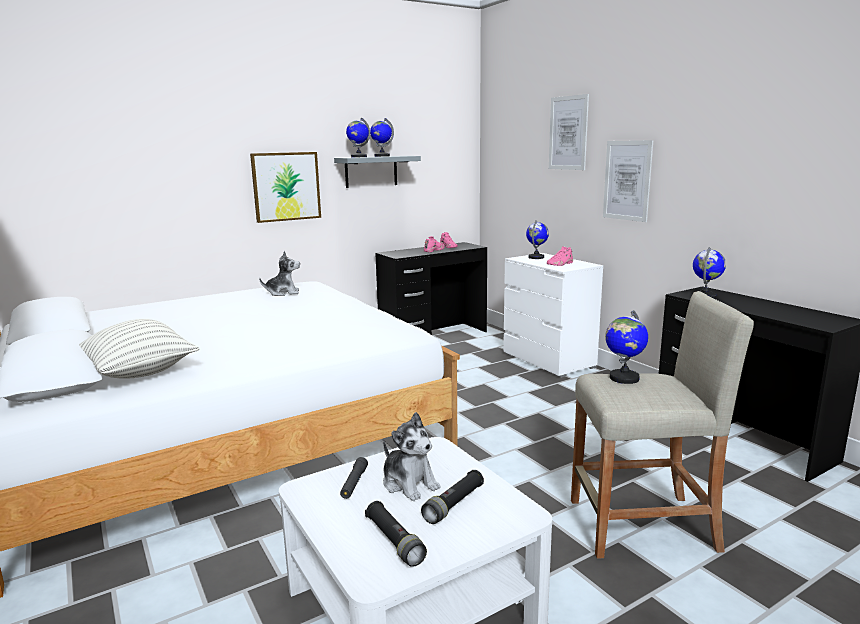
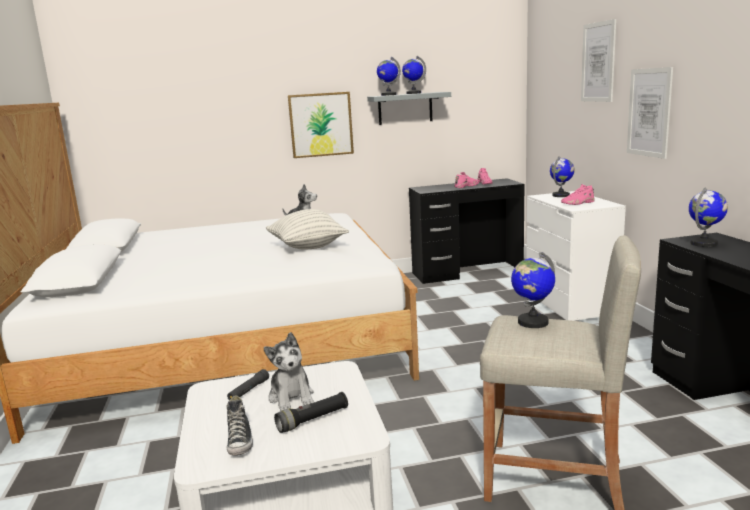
camera: 20 degrees right, 0 degrees up
(138, 373) = (134, 282): pillow -> pillow (307, 247)
(394, 541) = (240, 441): black flashlight -> shoe

